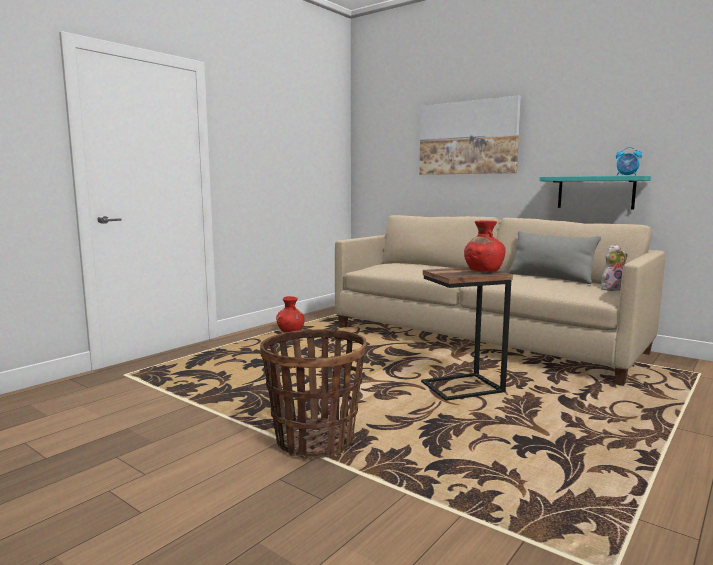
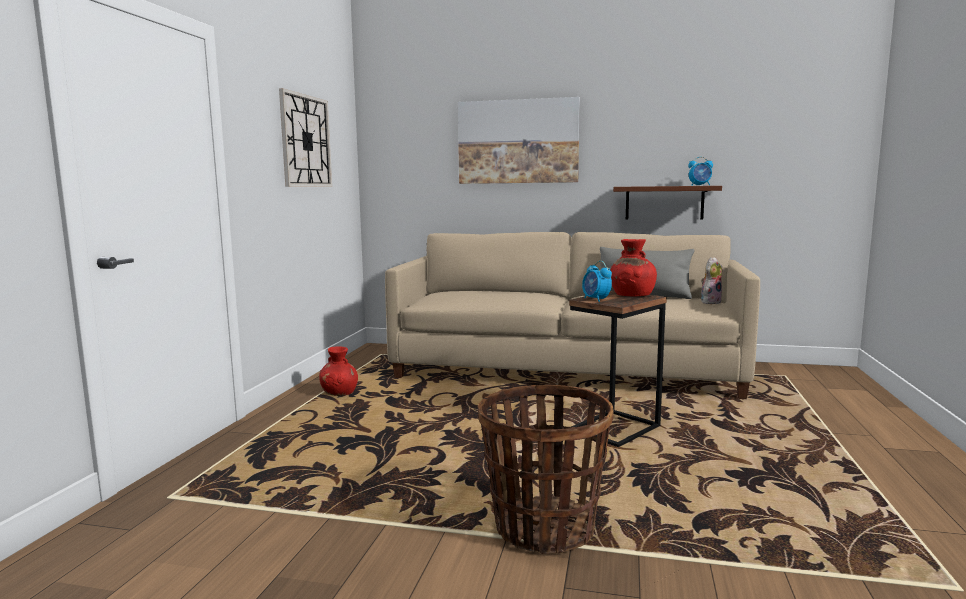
camera: 25 degrees left, 0 degrees up
(291, 141) = (305, 141): none -> wall clock
(443, 271) = (596, 300): none -> alarm clock
(595, 192) = (664, 202): turquoise shelf -> brown shelf

